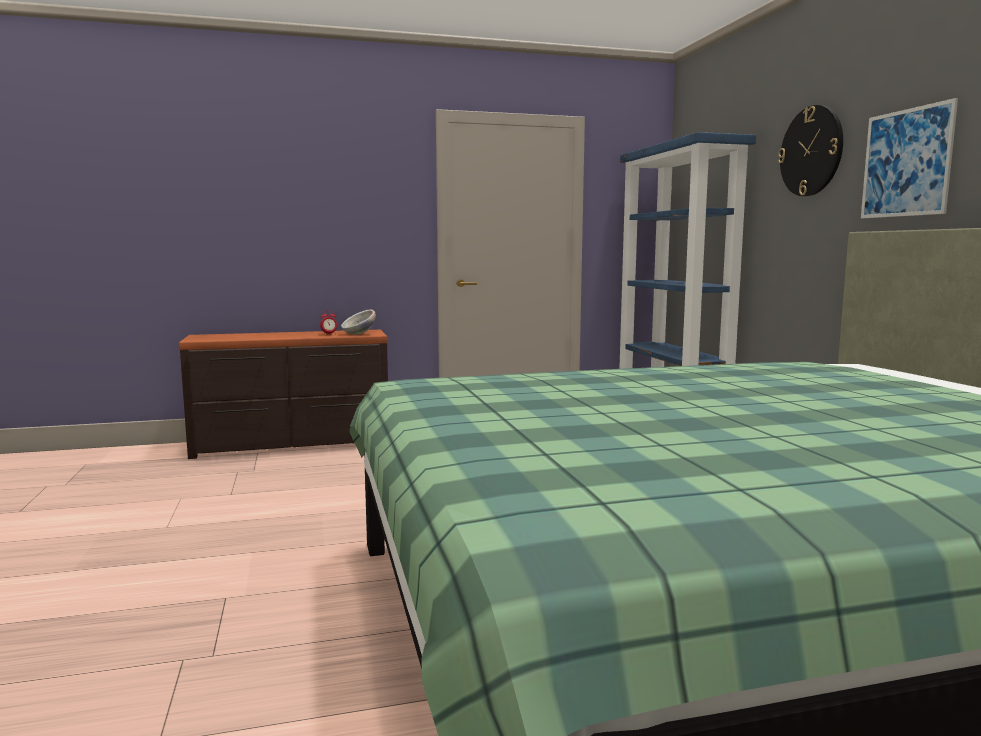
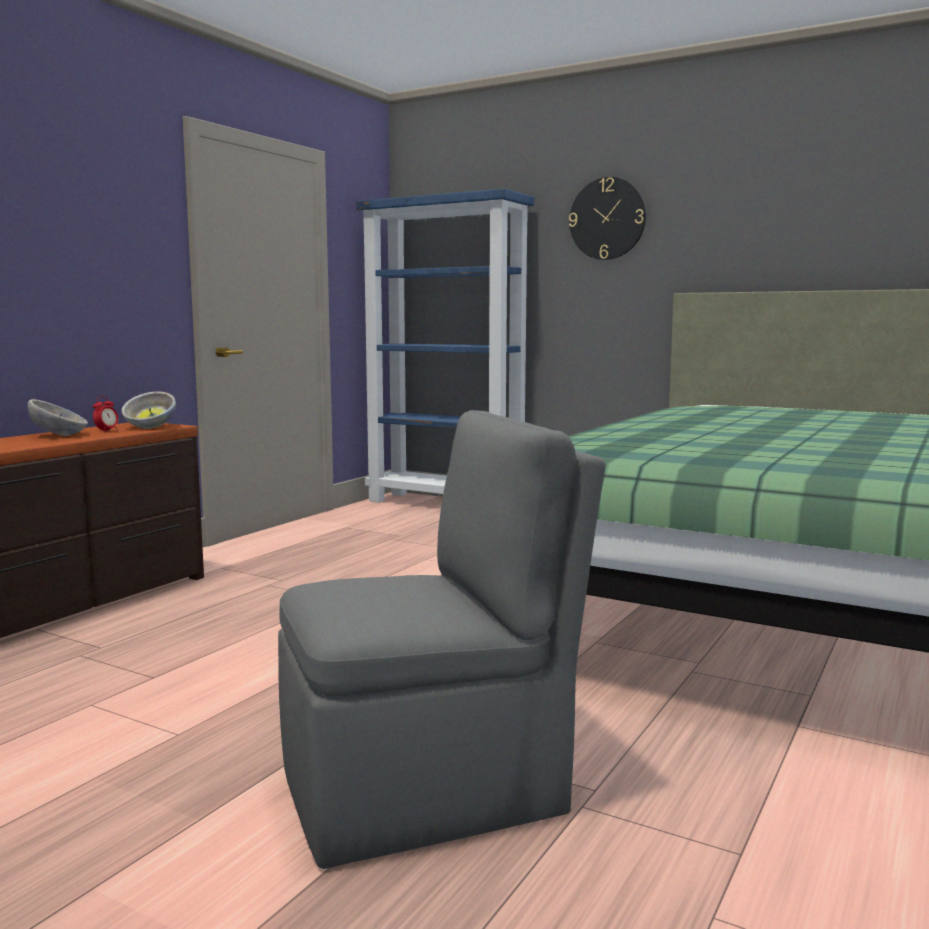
camera: 45 degrees left, 0 degrees up
(160, 607) = (429, 790): none -> grey chair
(298, 334) = (59, 435): none -> bowl
(906, 163) = (717, 237): picture -> none

